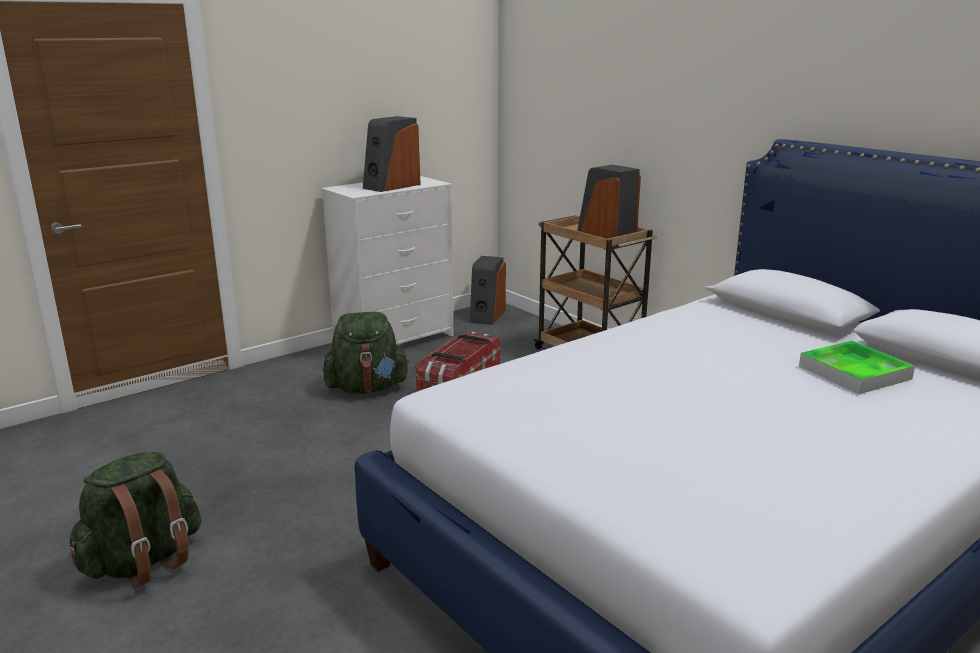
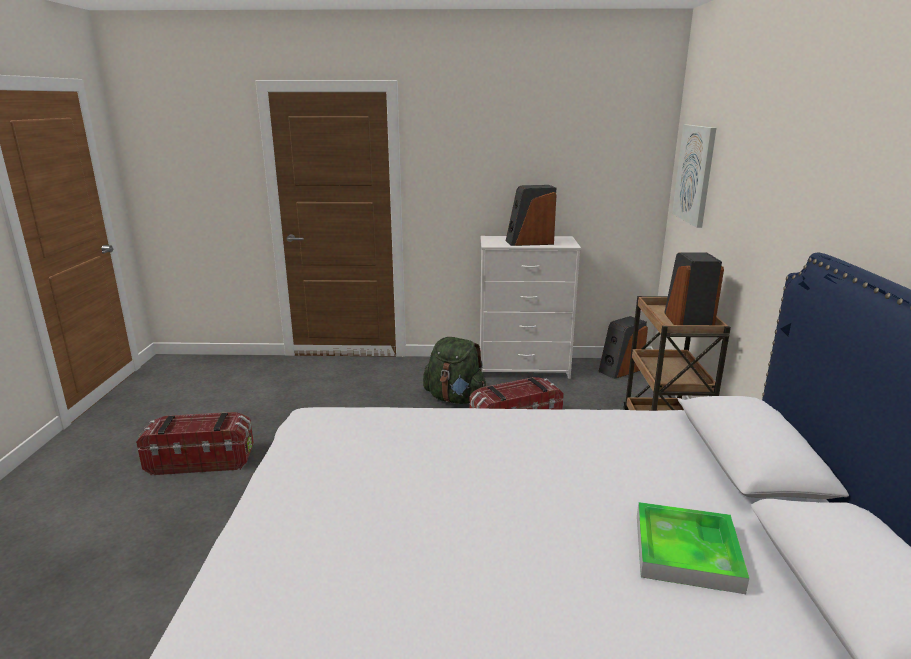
camera: 40 degrees right, 0 degrees up
(144, 561) = (201, 460): green backpack -> storage box
(545, 93) = (695, 174): none -> picture

